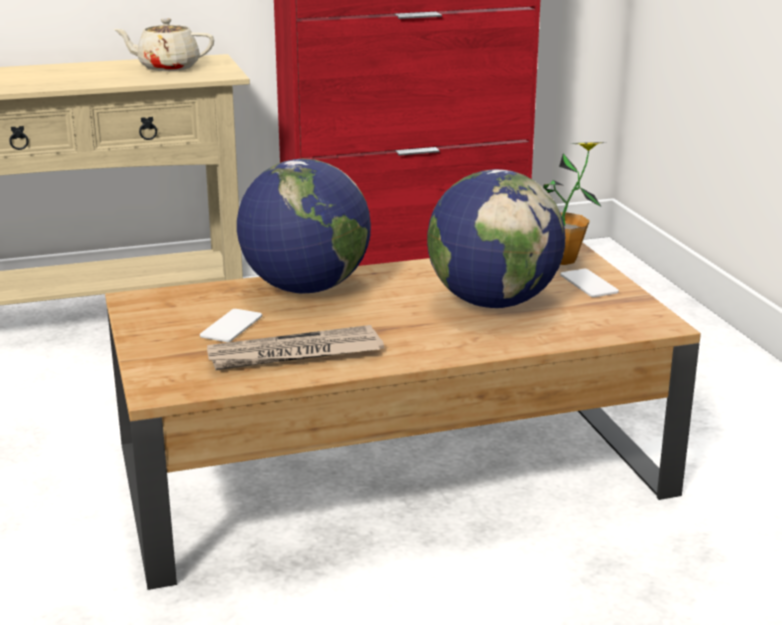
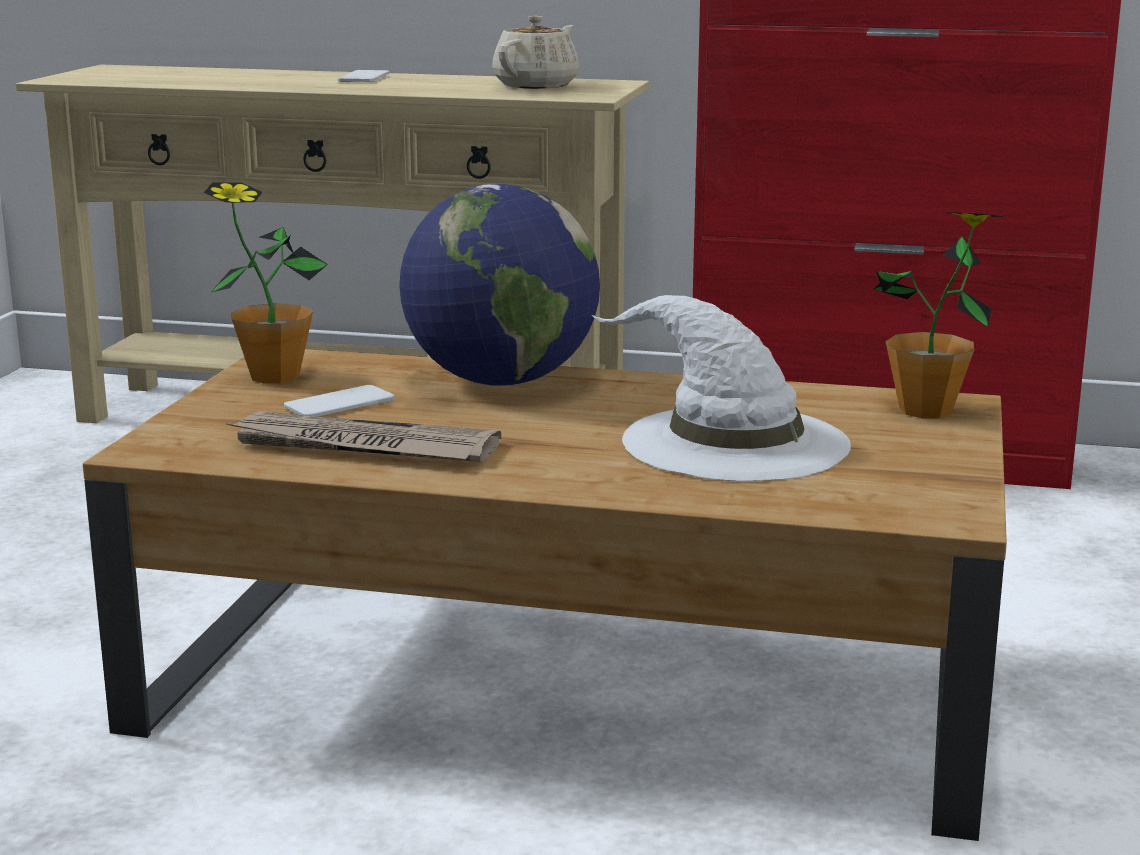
camera: 30 degrees right, 5 degrees down
(155, 315) = (274, 376): none -> potted plant
(167, 67) = (537, 85): beige teapot -> beige teapot turned 90 degrees clockwise
(493, 302) = (731, 442): globe -> white hat
(588, 284) = (918, 447): phone -> phone (364, 78)

